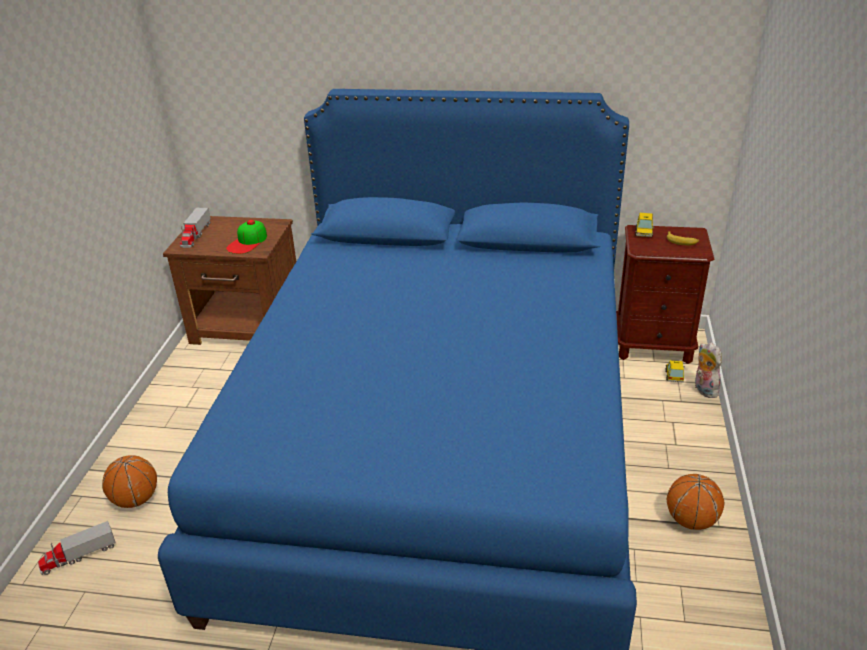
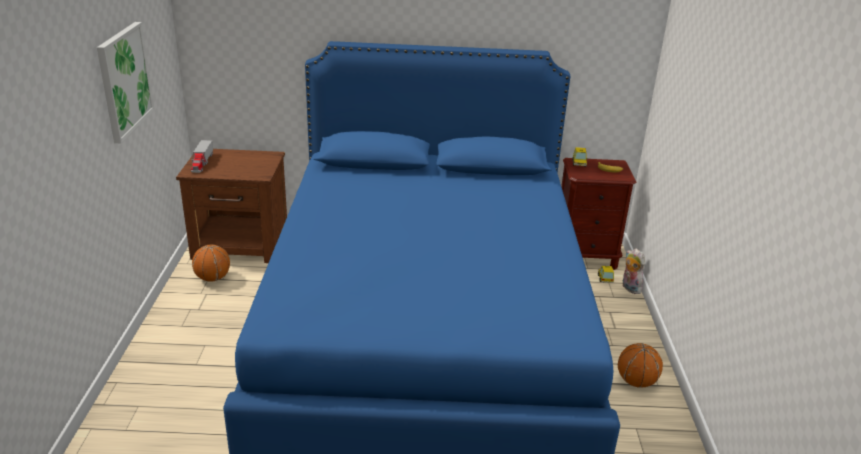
camera: 10 degrees left, 5 degrees down
(78, 556) = (124, 429): toy truck -> none
(79, 151) = (124, 81): none -> picture
(136, 499) = (168, 383): basketball -> basketball (213, 278)
(247, 242) = (250, 168): cap -> none

